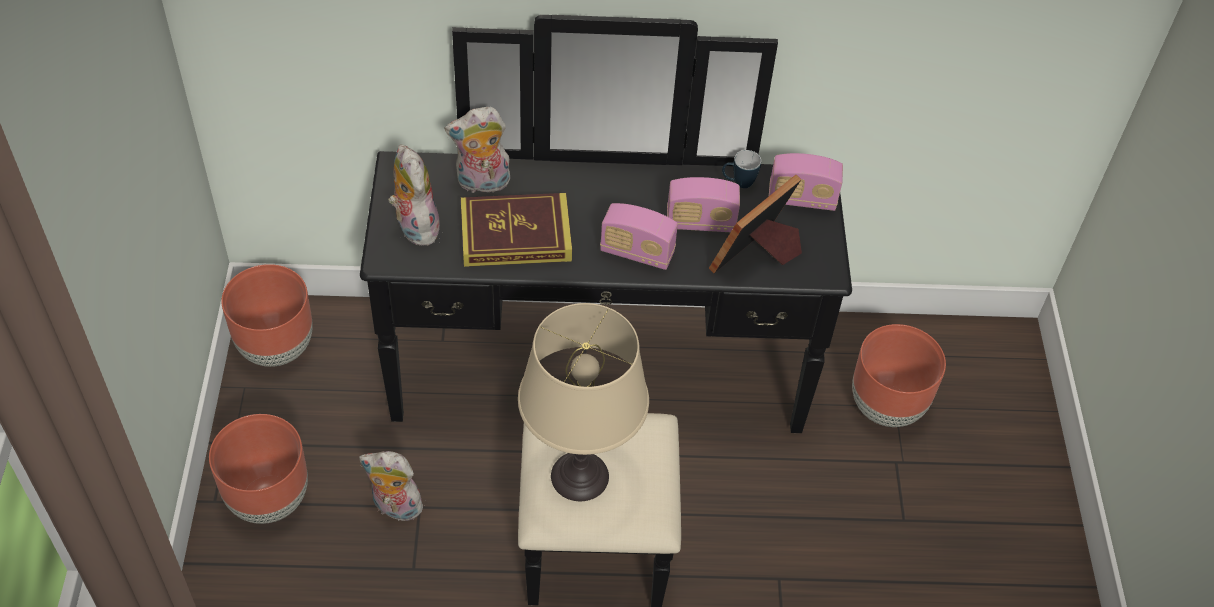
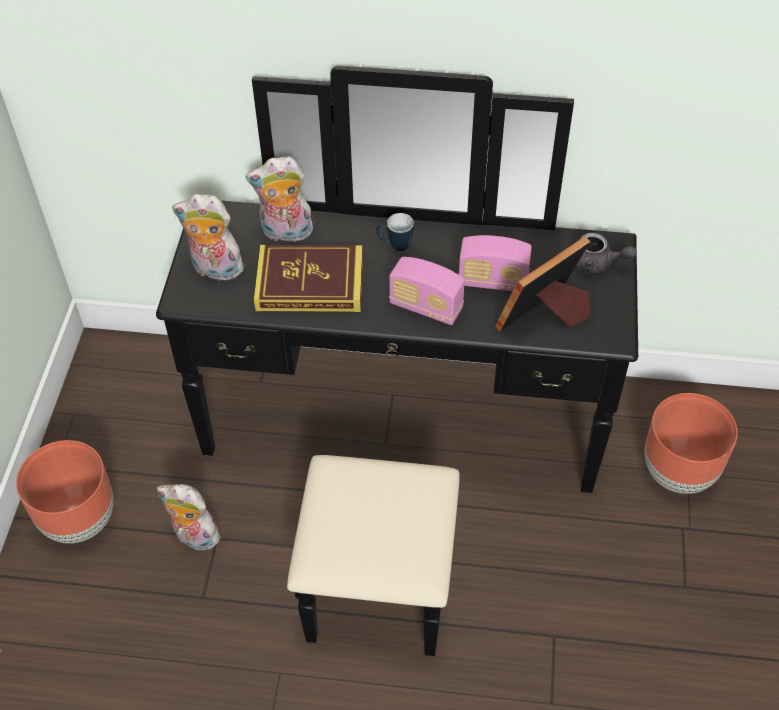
camera: 10 degrees right, 0 degrees up
(276, 348) = (108, 379): brown planter -> none
(414, 226) = (214, 270): plush toy -> plush toy turned 60 degrees counterclockwise
(580, 476) = (354, 523): beige table lamp -> none
(738, 183) = (535, 245): mug -> mug (395, 246)
(801, 199) = (596, 263): radio -> grey teapot

